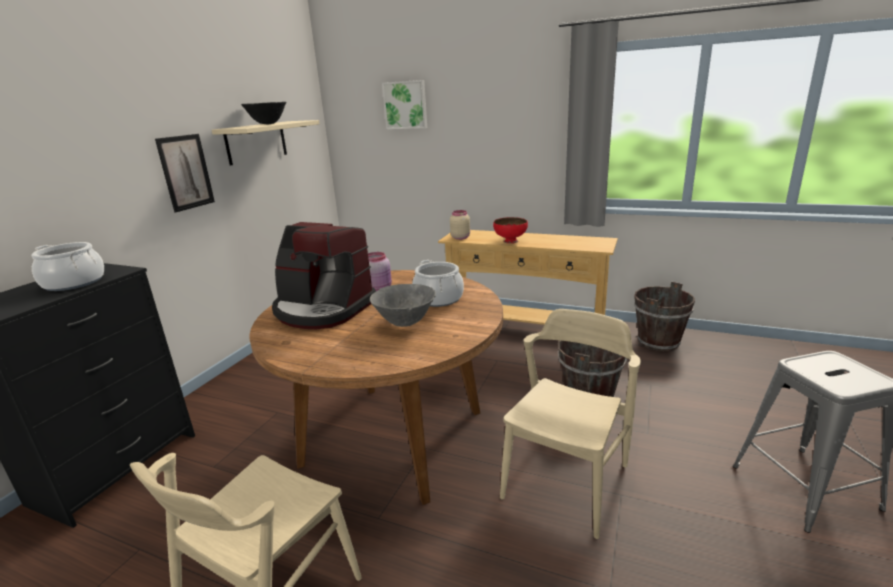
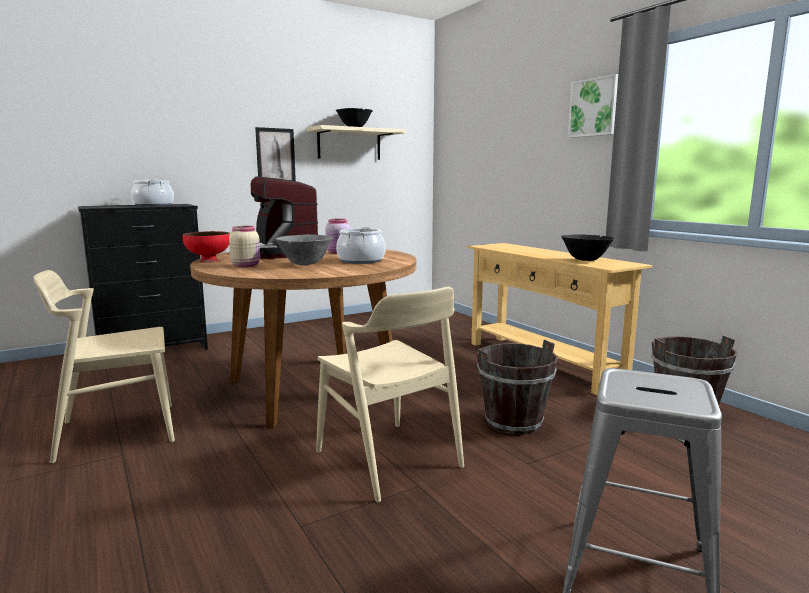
camera: 35 degrees right, 10 degrees down
(406, 105) = (488, 119): picture -> picture (594, 107)
(460, 237) = (491, 246): beige jar -> beige jar (246, 265)
(510, 241) = (528, 253): red bowl -> red bowl (208, 261)
(566, 481) = (388, 459): beige chair -> beige chair turned 75 degrees clockwise
(570, 243) = (585, 260): none -> black bowl

